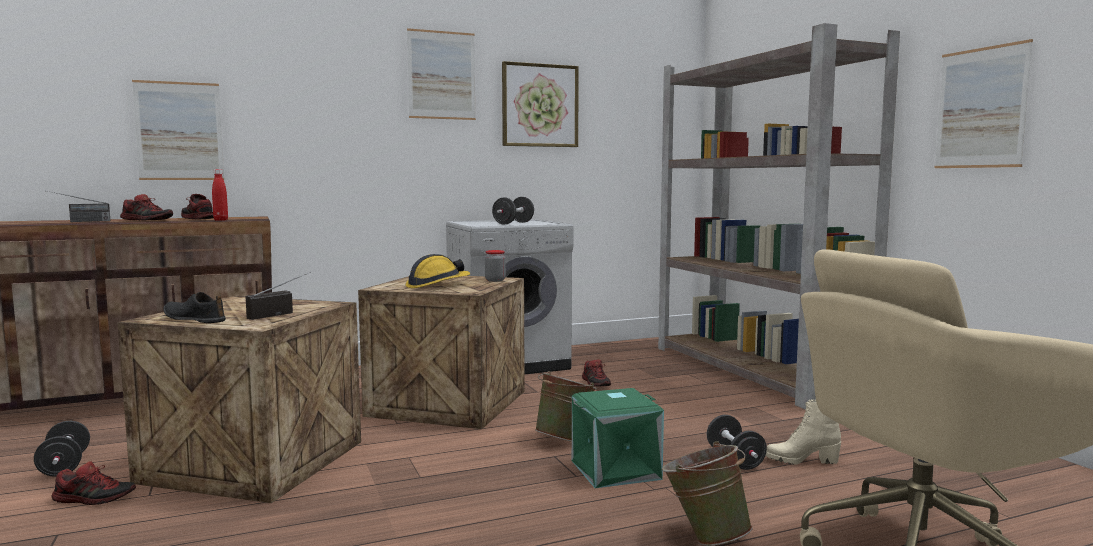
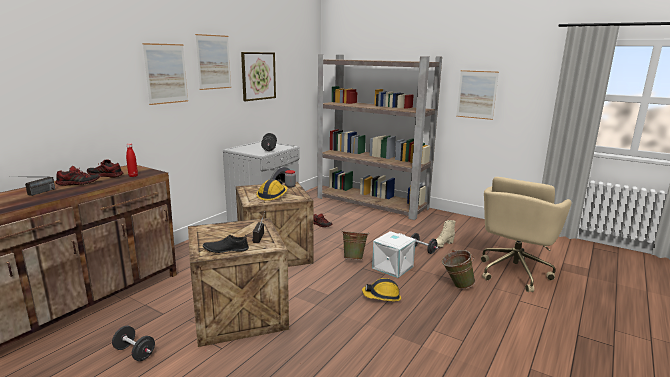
camera: 35 degrees left, 10 degrees up
(94, 498) = (196, 361): shoe -> none
(179, 131) = (70, 114): picture -> picture (166, 74)
(507, 507) = (382, 296): none -> hard hat
(615, 470) = (393, 267): green storage box -> white storage box

